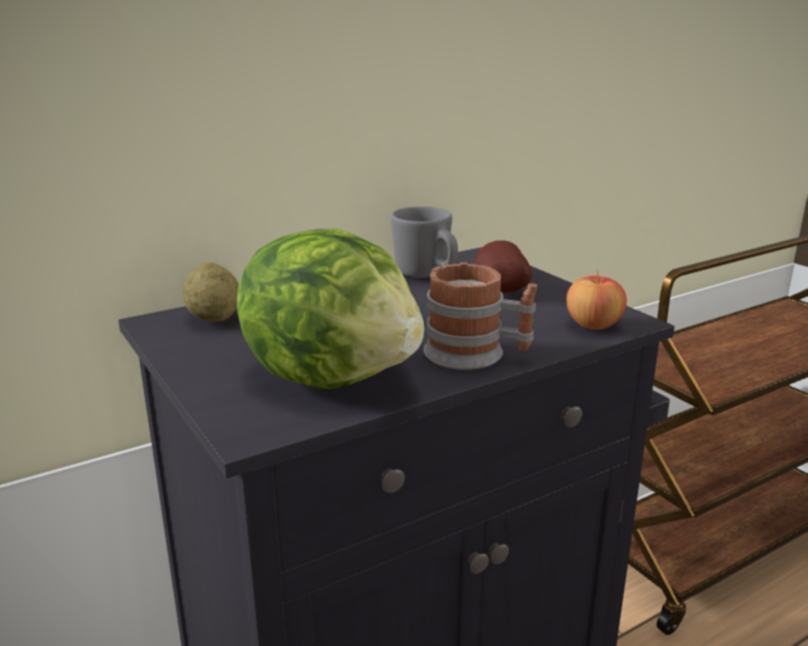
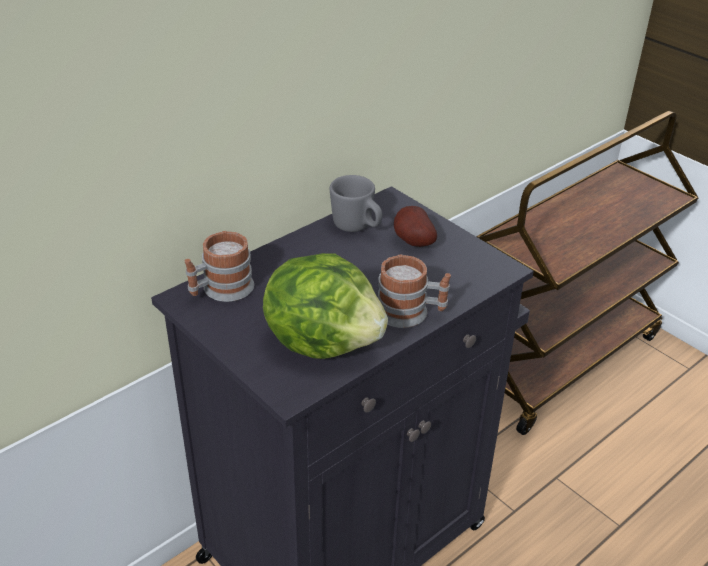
camera: 10 degrees left, 15 degrees up
(214, 318) = (220, 290): potato -> mug
(593, 325) = (481, 275): apple -> none

